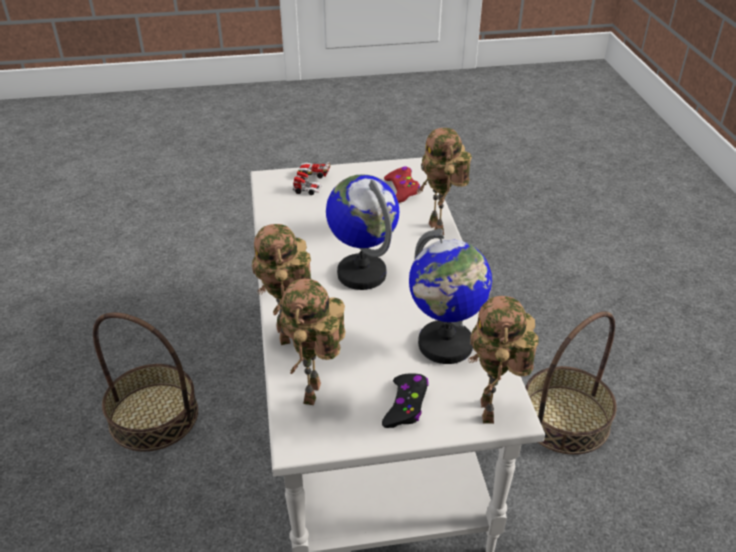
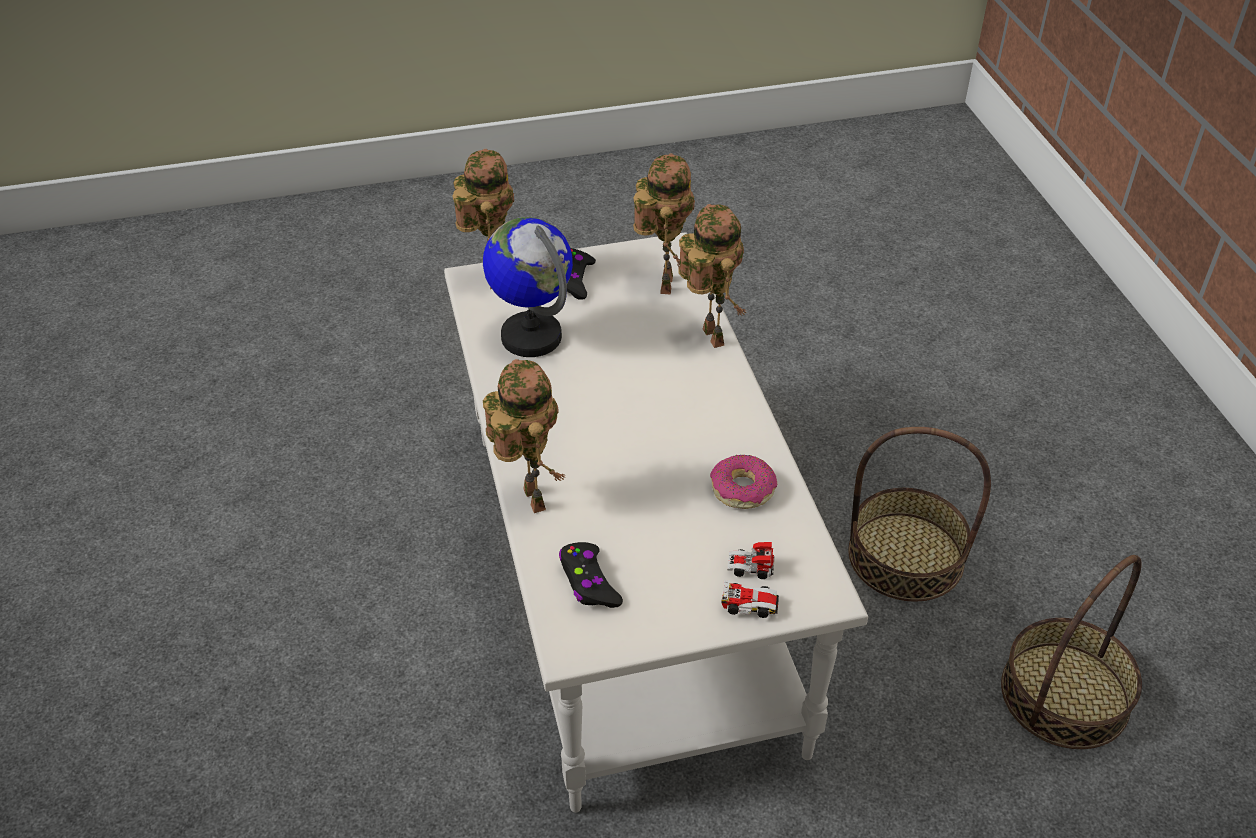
camera: 175 degrees right, 5 degrees up
(298, 227) = (742, 489): none -> donut
(362, 273) = (635, 418): globe -> none
(402, 189) = (589, 582): red game controller -> black game controller
(565, 419) = (364, 589): basket -> basket (1064, 694)

